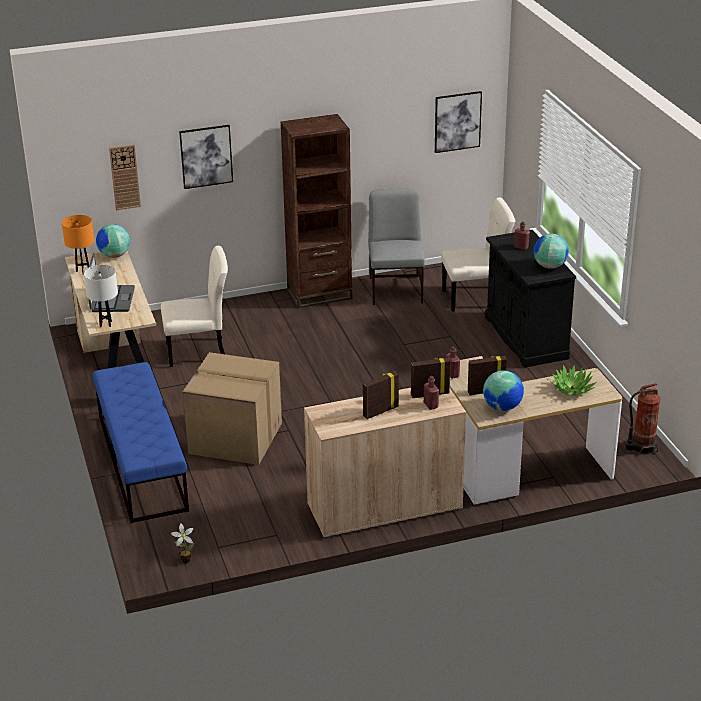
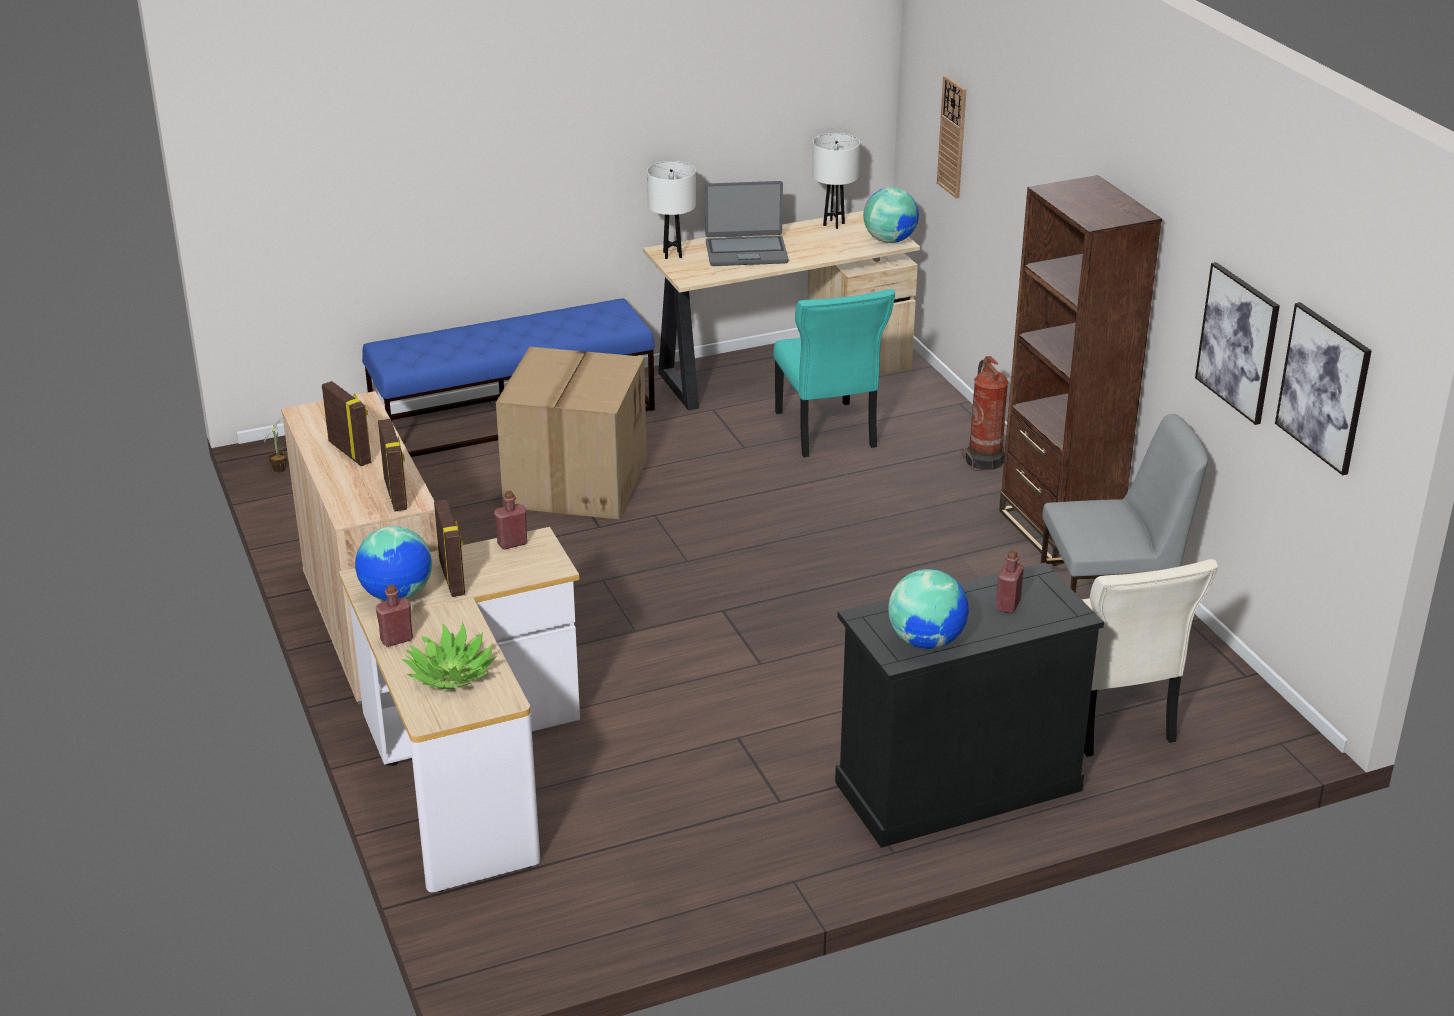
camera: 85 degrees right, 0 degrees up
(83, 270) = (834, 224): orange table lamp -> white table lamp
(199, 352) = (826, 432): beige chair -> turquoise chair
(206, 156) = (1024, 171): picture -> picture (1238, 342)
(431, 405) = (360, 496): red bottle -> red bottle (396, 639)
(641, 446) = (541, 941): fire extinguisher -> fire extinguisher (984, 460)

